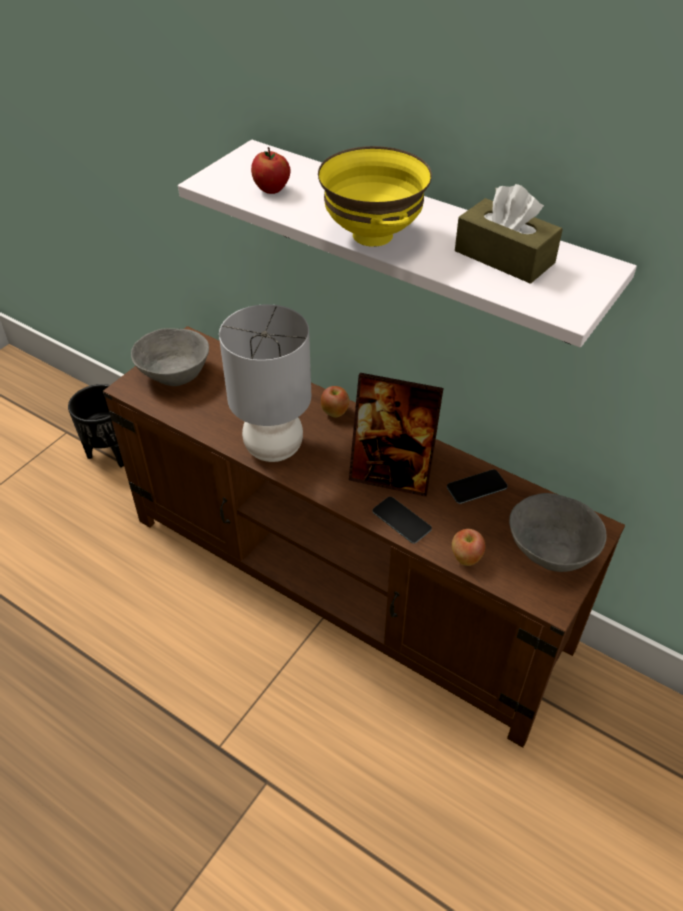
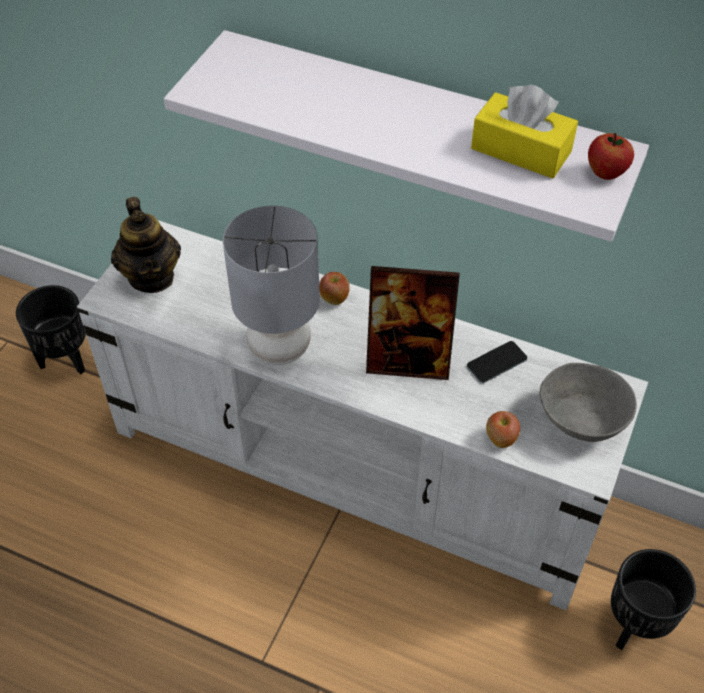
camera: 10 degrees left, 5 degrees up
(175, 374) = (152, 277): grey bowl -> teapot
(272, 189) = (265, 93): apple -> apple (606, 173)
(345, 583) = (355, 468): brown tv stand -> white tv stand
(374, 235) = (386, 139): yellow bowl -> none
(401, 520) = (429, 409): phone -> none
(504, 257) = (521, 150): brown tissue box -> yellow tissue box
(591, 774) = (636, 625): none -> black planter

